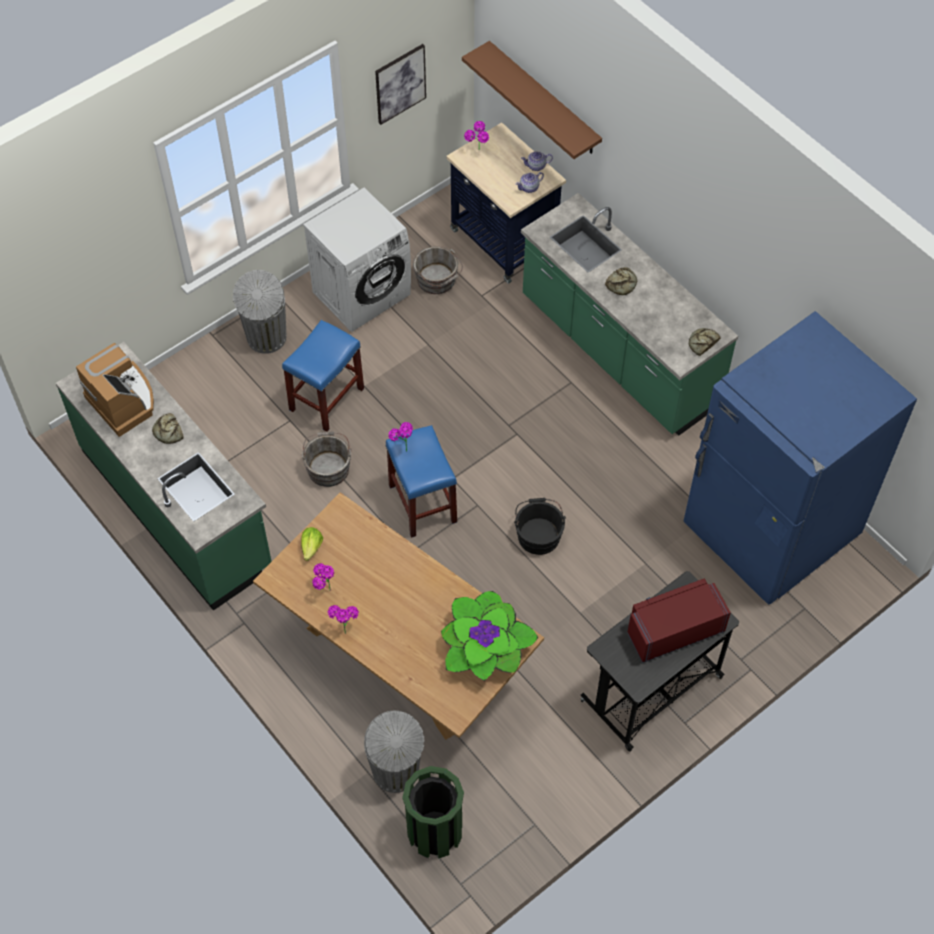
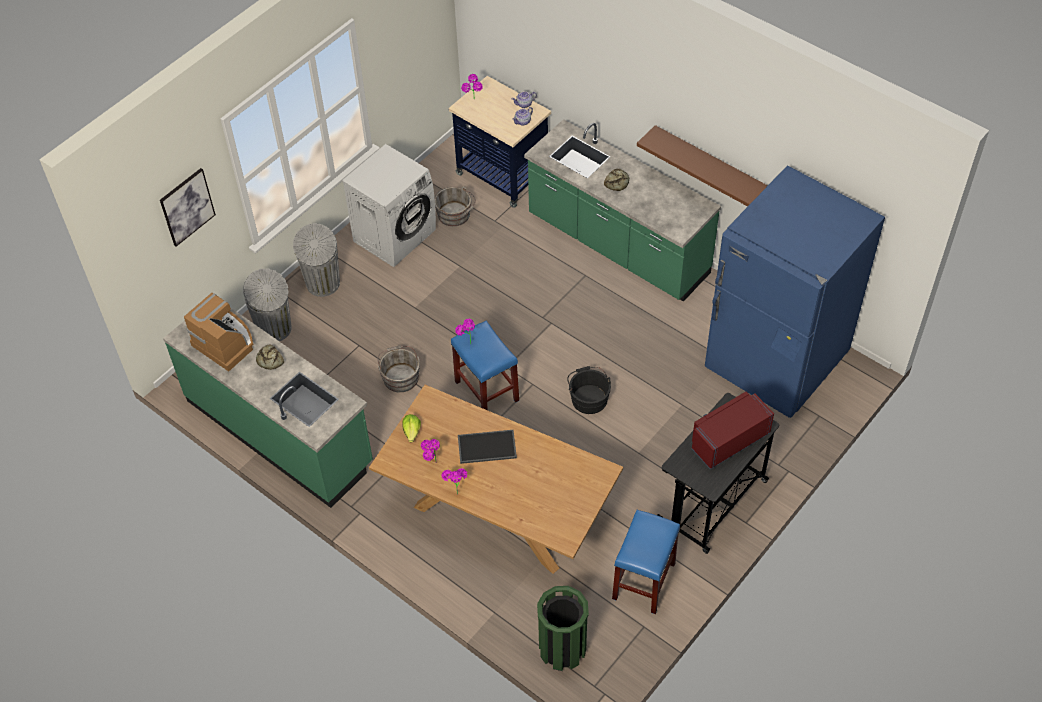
camera: 10 degrees left, 5 degrees down
(326, 400) = (386, 324): blue stool -> blue stool (644, 582)
(391, 583) = (486, 447): none -> tray
(396, 772) = (518, 608): grey trash can -> grey trash can (275, 329)
(400, 83) = (403, 52): picture -> picture (187, 206)
(485, 647) = (576, 483): potted plant -> none
(544, 99) = (524, 46): brown shelf -> brown shelf (715, 167)
(702, 343) = (694, 216): bread -> none

